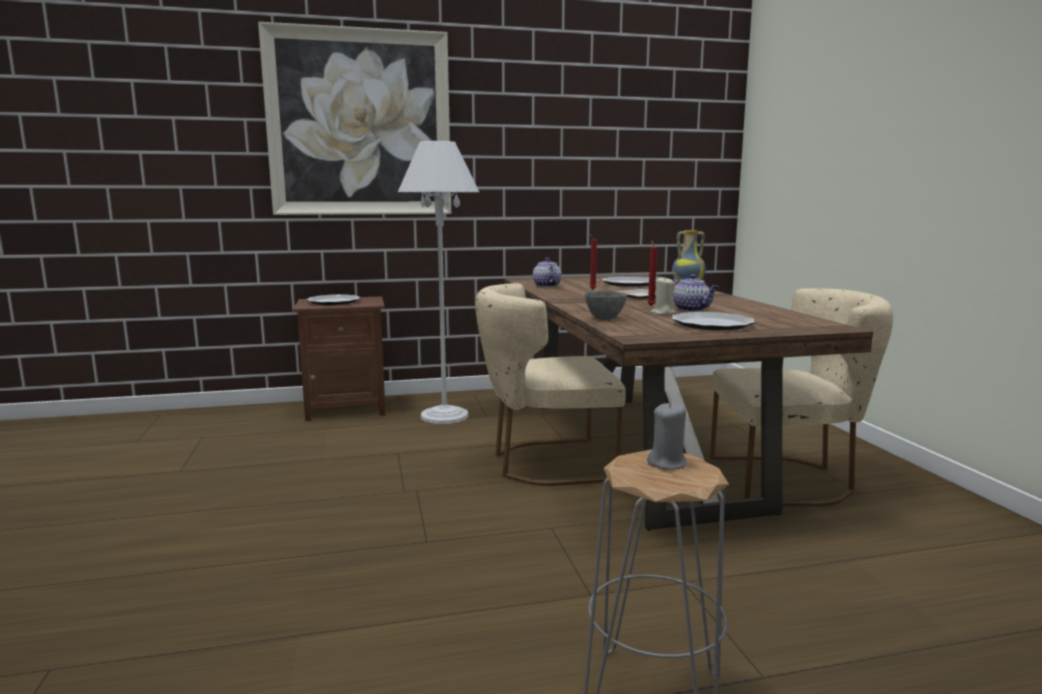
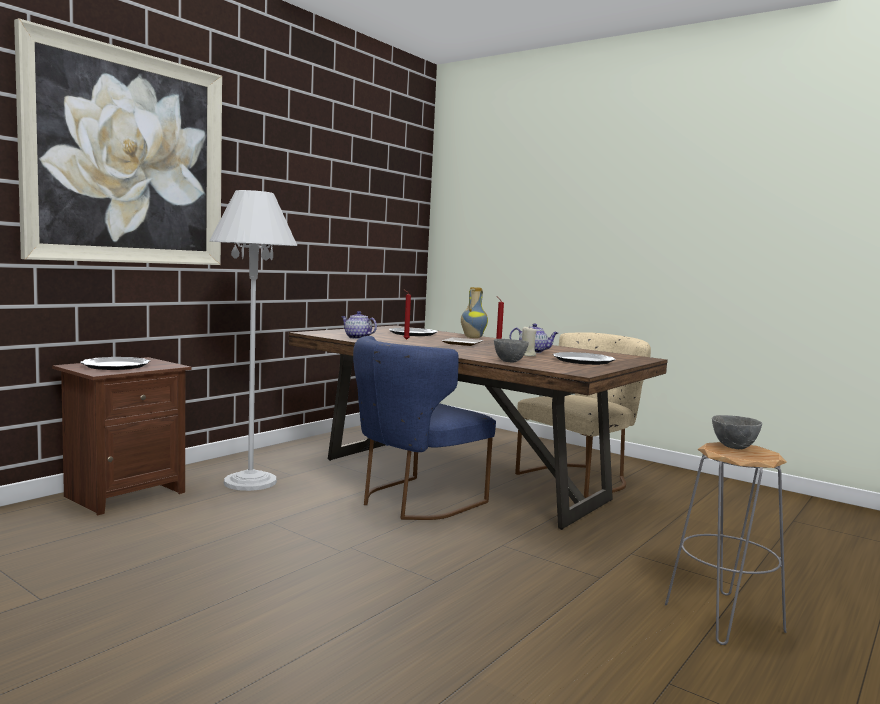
camera: 40 degrees left, 5 degrees down
(546, 463) = (413, 502): beige chair -> blue chair
(667, 463) = (735, 447): grey candle -> grey bowl

